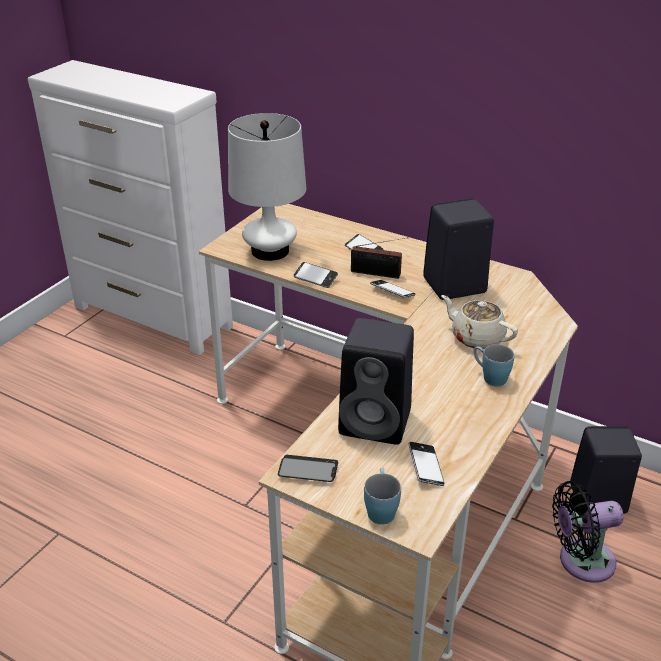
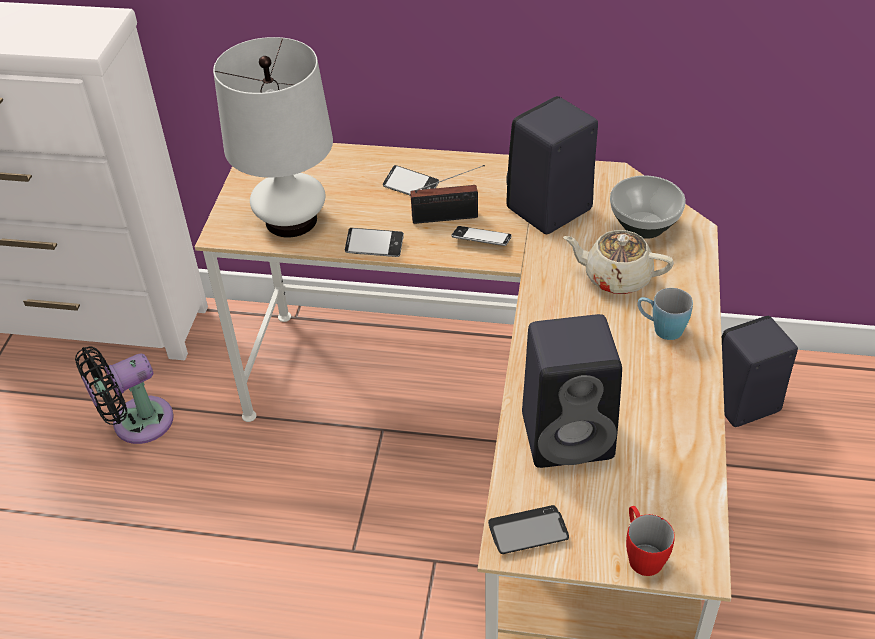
camera: 20 degrees left, 10 degrees up
(381, 508) = (641, 554): blue mug -> red mug
(425, 467) = (659, 479): phone -> none
(520, 312) = (644, 225): none -> bowl
(581, 561) = (760, 486): black fan -> black fan (136, 423)

